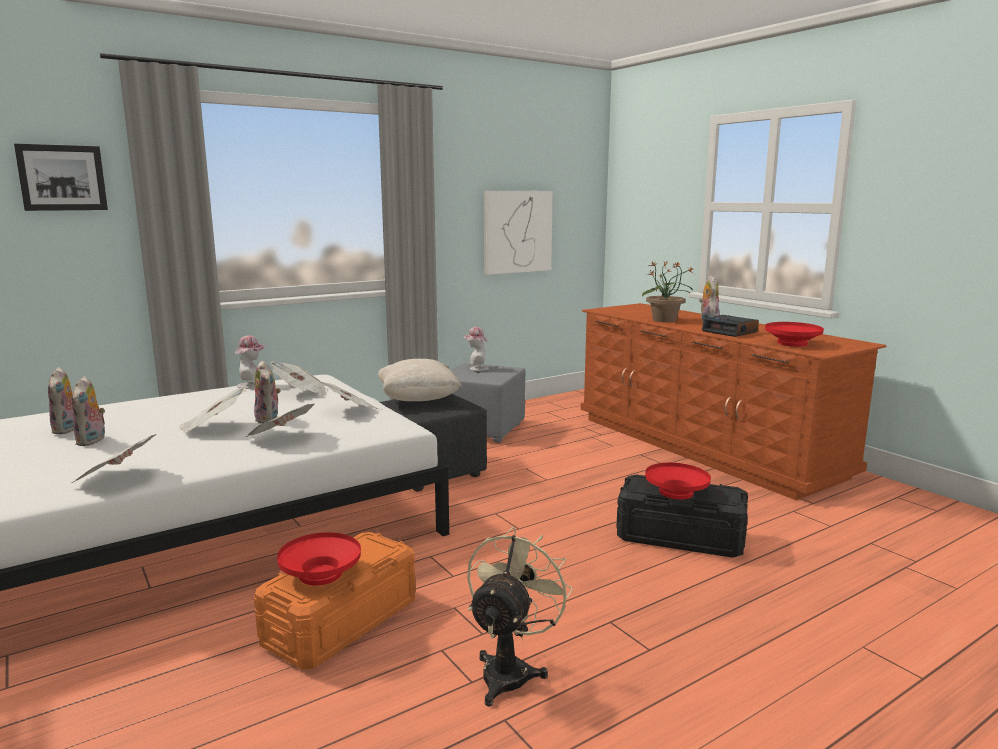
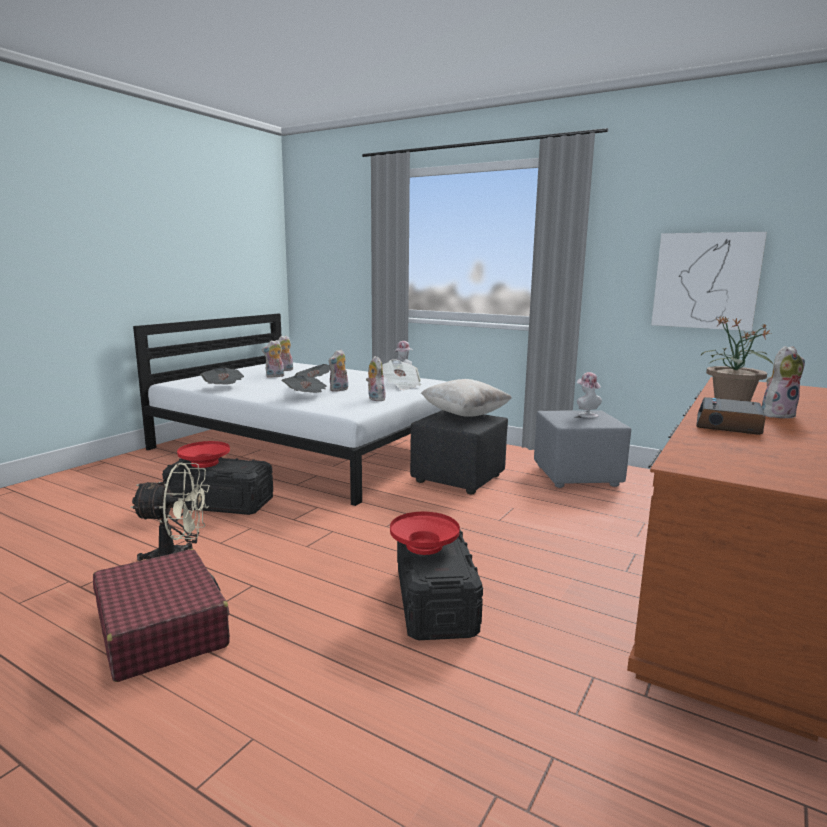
camera: 65 degrees right, 0 degrees up
(62, 178) = (349, 232): picture -> none
(341, 622) = (220, 502): orange storage box -> black storage box
(350, 411) = (375, 399): newspaper -> plush toy
(684, 688) = (162, 629): none -> red suitcase
(792, 343) = (718, 451): red bowl -> none

